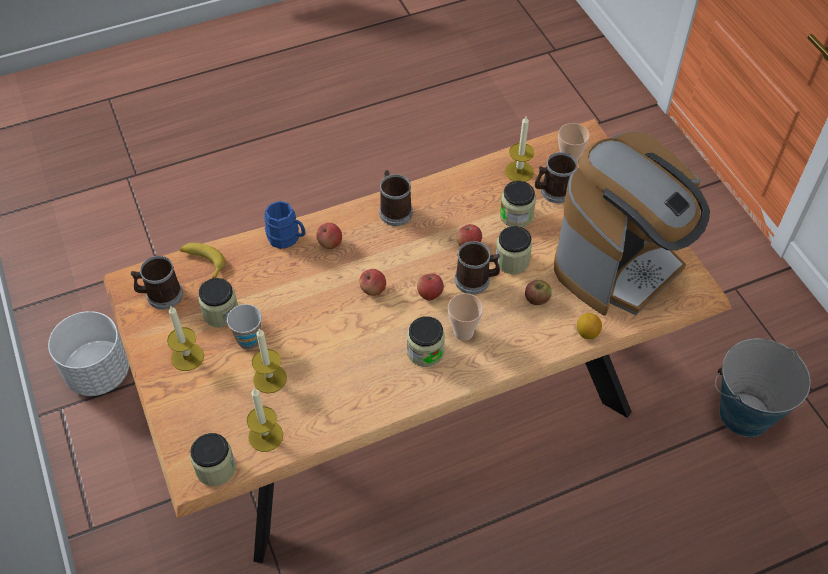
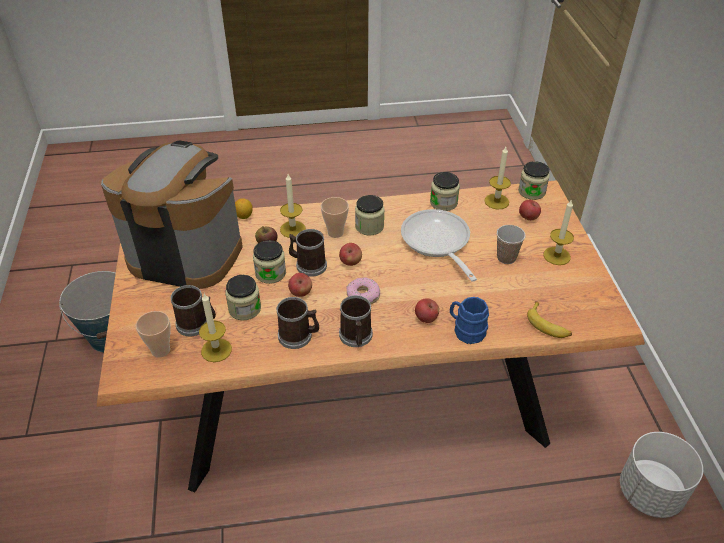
camera: 165 degrees left, 10 degrees down
(160, 295) = (585, 304): mug -> mug (299, 336)
(221, 313) = (530, 281): jar -> jar (443, 203)
(270, 378) = (491, 231): candle -> candle (292, 229)
(335, 345) = (437, 242): none -> frying pan
(373, 289) = (397, 274): apple -> apple (528, 218)
(402, 255) = (363, 295): none -> donut
(619, 264) = (185, 254): coffee machine -> coffee machine turned 45 degrees clockwise

